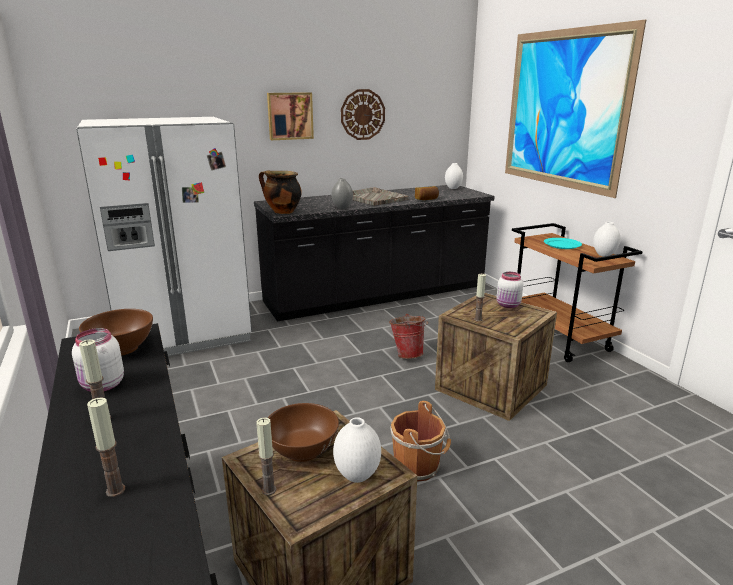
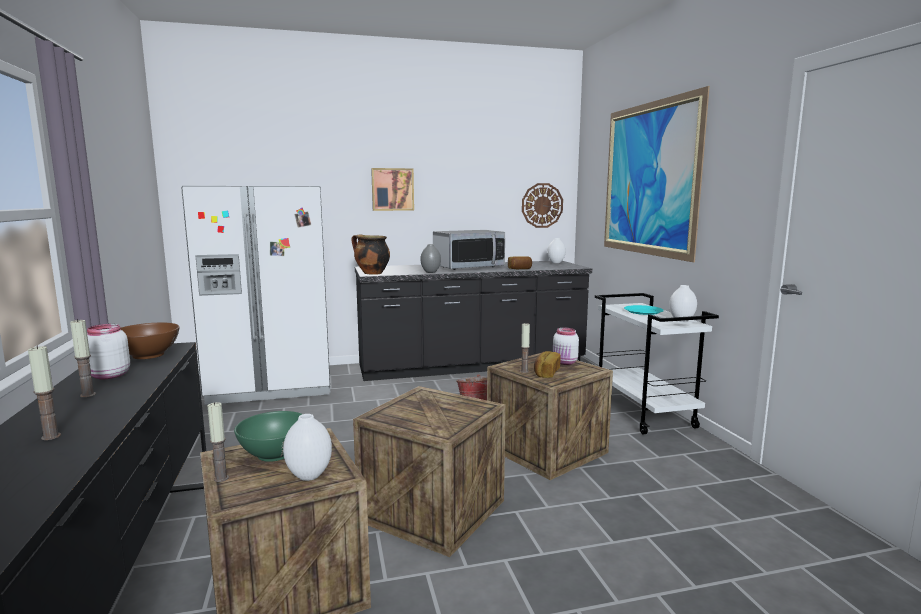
camera: 10 degrees right, 10 degrees down
(302, 450) = (274, 454): brown bowl -> green bowl
(362, 114) = (464, 190): wall clock -> wall clock (542, 205)
(373, 198) = (468, 267): grey tray -> microwave
(418, 467) = (433, 510): brown bucket -> crate
(499, 320) = (546, 373): none -> bread
(559, 339) = (644, 413): brown cart -> white cart

